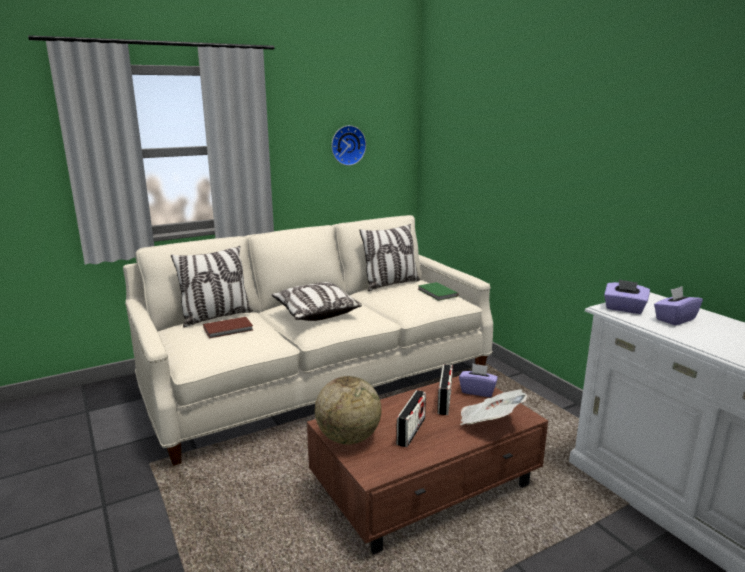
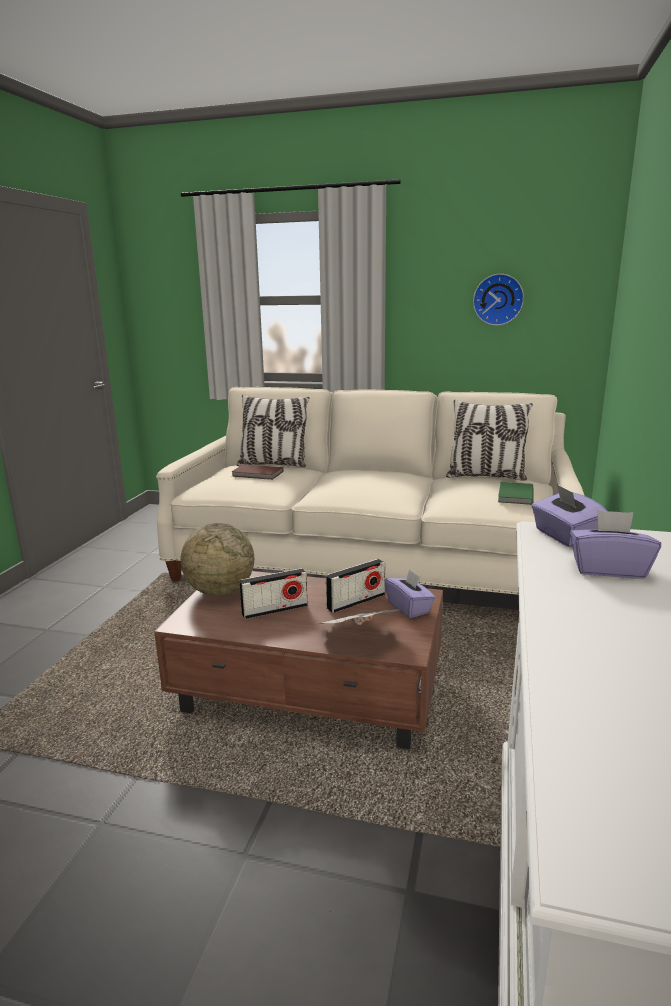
camera: 45 degrees right, 0 degrees up
(315, 313) = (349, 480): pillow -> none

